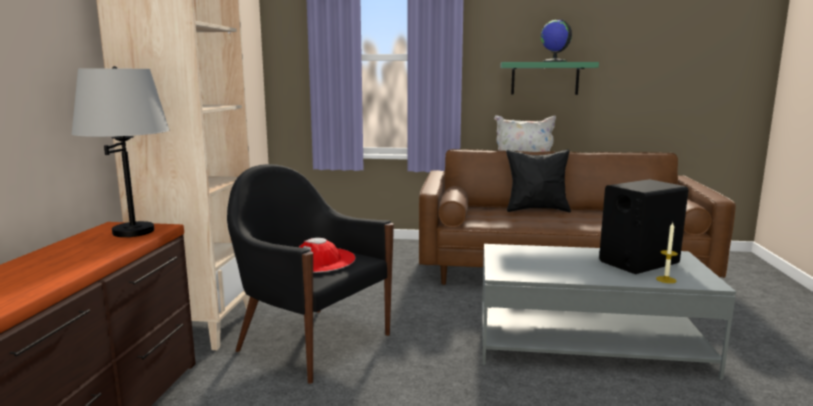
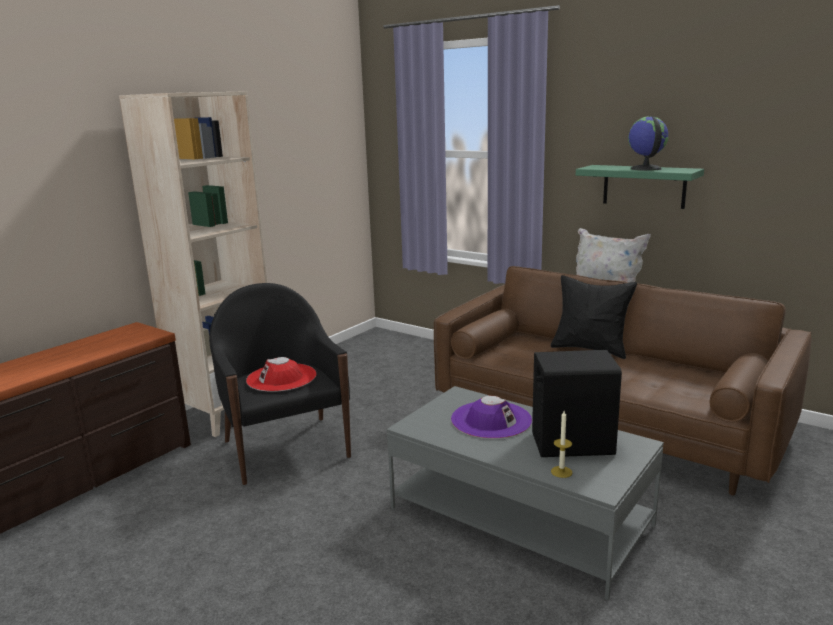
camera: 30 degrees right, 5 degrees up
(133, 231) = (134, 336): grey table lamp -> none
(555, 259) = (491, 420): none -> purple hat

